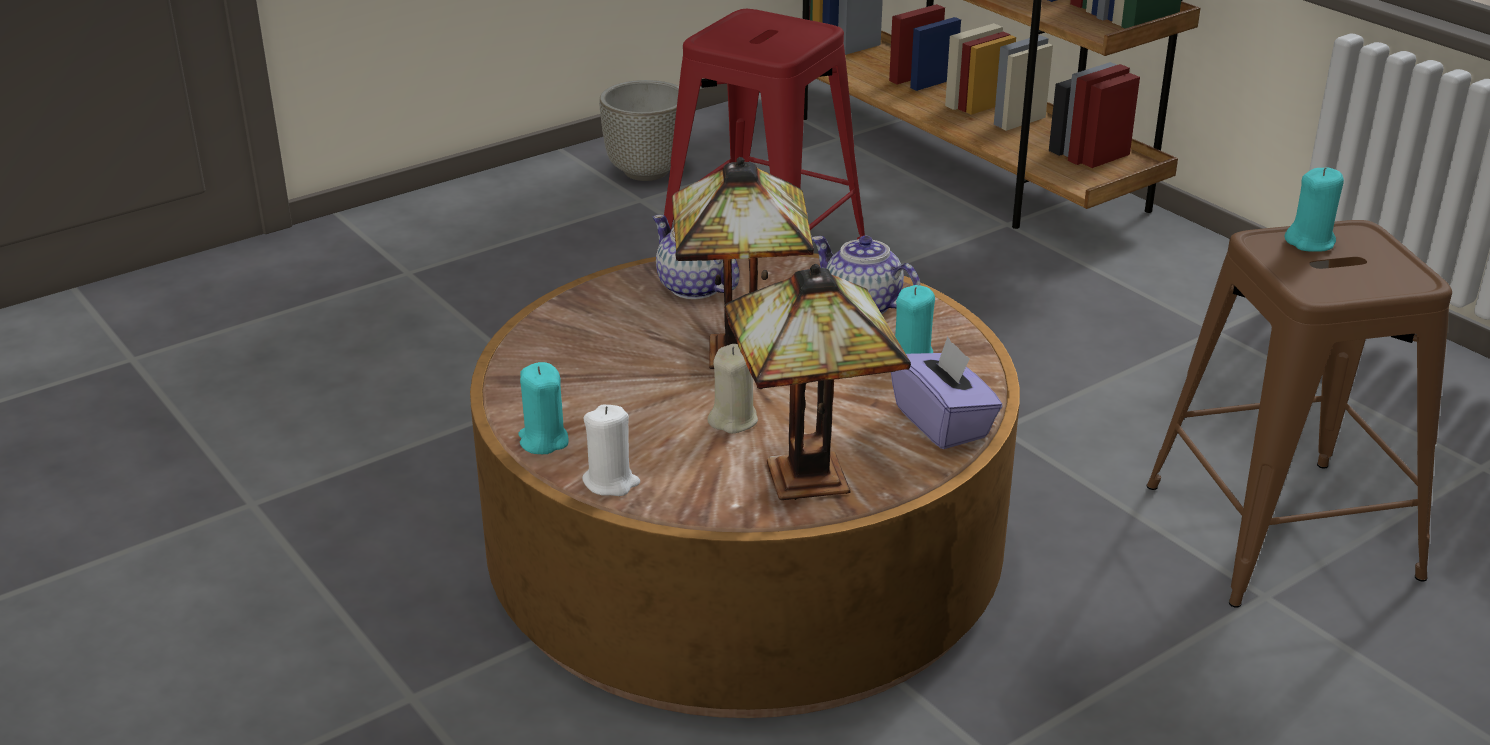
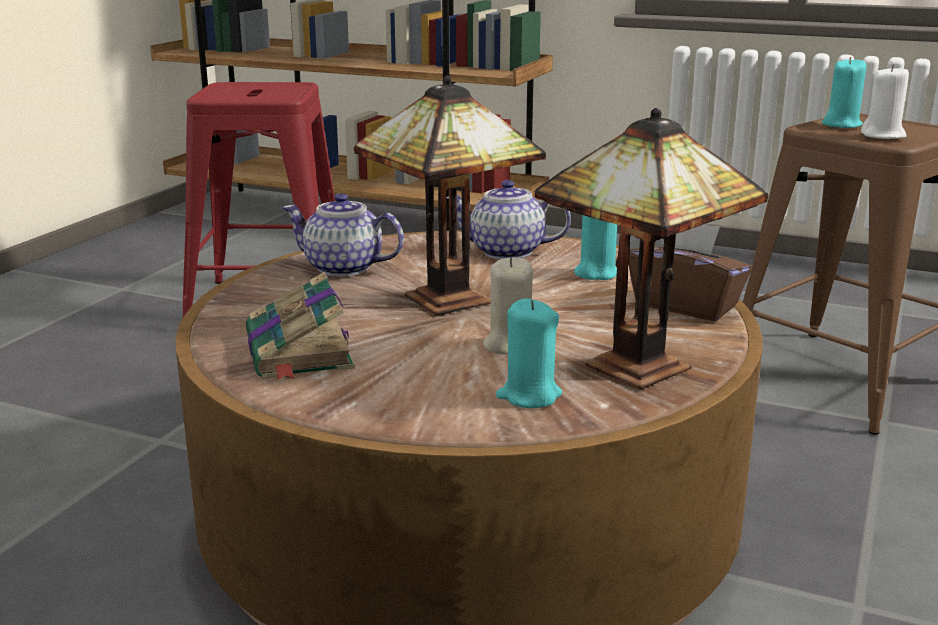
camera: 30 degrees left, 10 degrees down
(543, 441) = (339, 406): turquoise candle -> turquoise candle (528, 396)
(565, 378) = (299, 353): none -> book
(611, 482) = (458, 420): white candle -> white candle (883, 135)
(647, 171) = (110, 270): grey planter -> none
(942, 422) = (686, 305): purple tissue box -> brown tissue box

